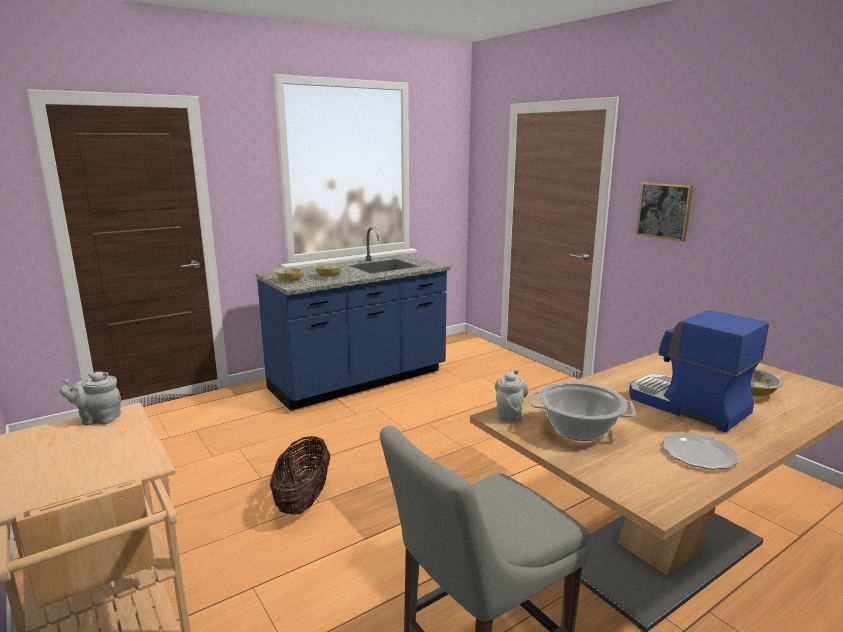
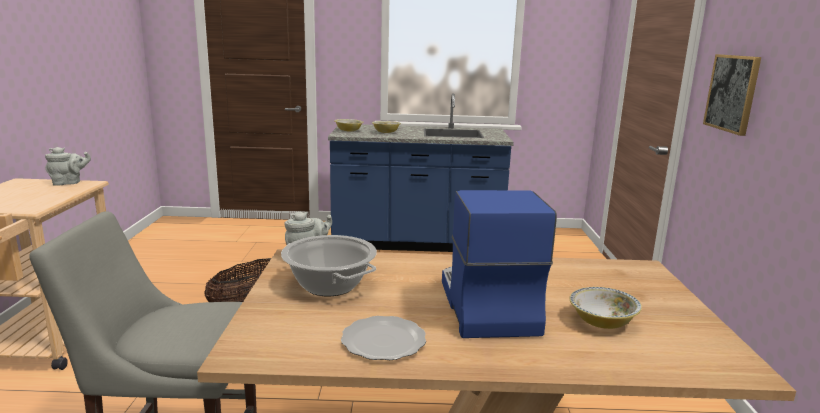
camera: 35 degrees right, 0 degrees up
(98, 419) = (69, 183): grey teapot -> grey teapot turned 120 degrees clockwise

